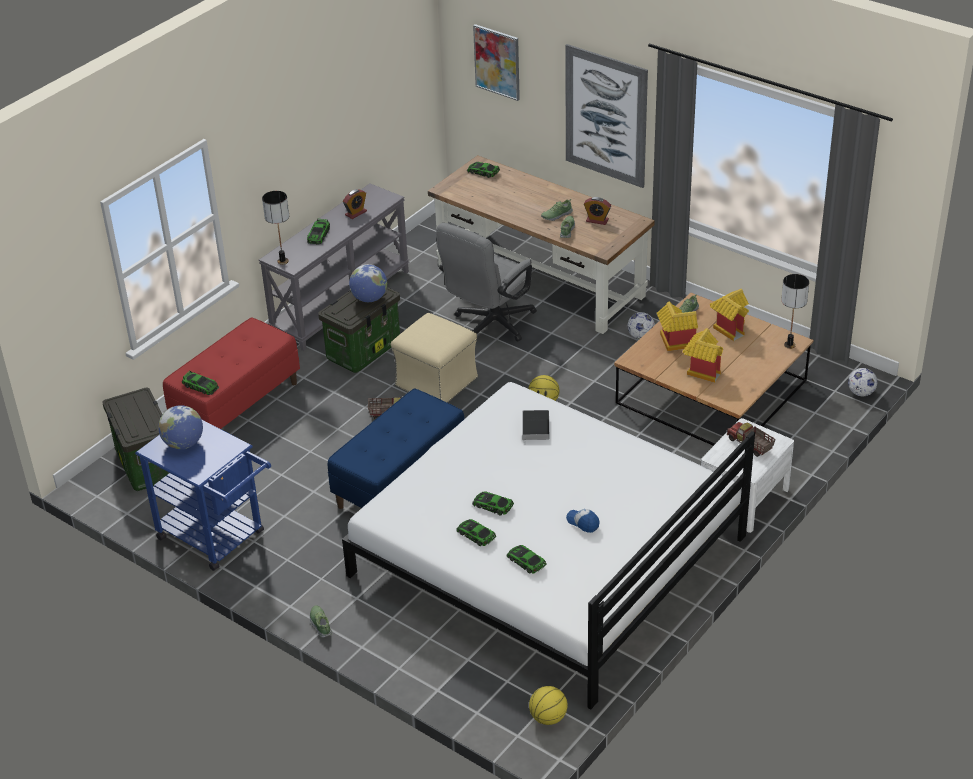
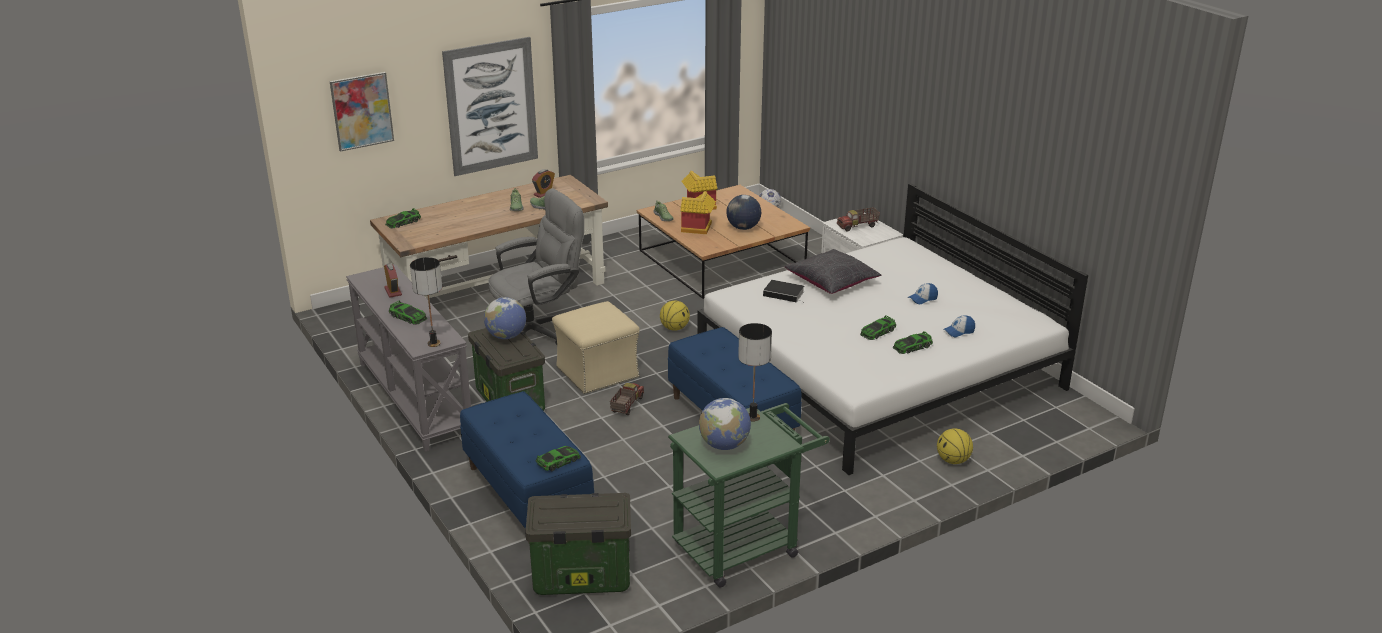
camera: 70 degrees left, 10 degrees down
(217, 538) = (744, 545): blue cart -> green cart
(237, 404) = (527, 494): red bench -> blue bench
(321, 624) = (910, 502): shoe -> none
(489, 326) = (539, 330): grey office chair -> grey office chair turned 90 degrees counterclockwise
(526, 561) = (959, 331): toy car -> cap
(548, 718) = (1072, 410): basketball -> basketball (953, 461)
(583, 453) = (832, 282): none -> black pillow
(640, 336) = (624, 269): football -> none
(701, 370) = (743, 228): toy house -> globe
(789, 345) = (739, 193): table lamp -> table lamp (752, 417)

